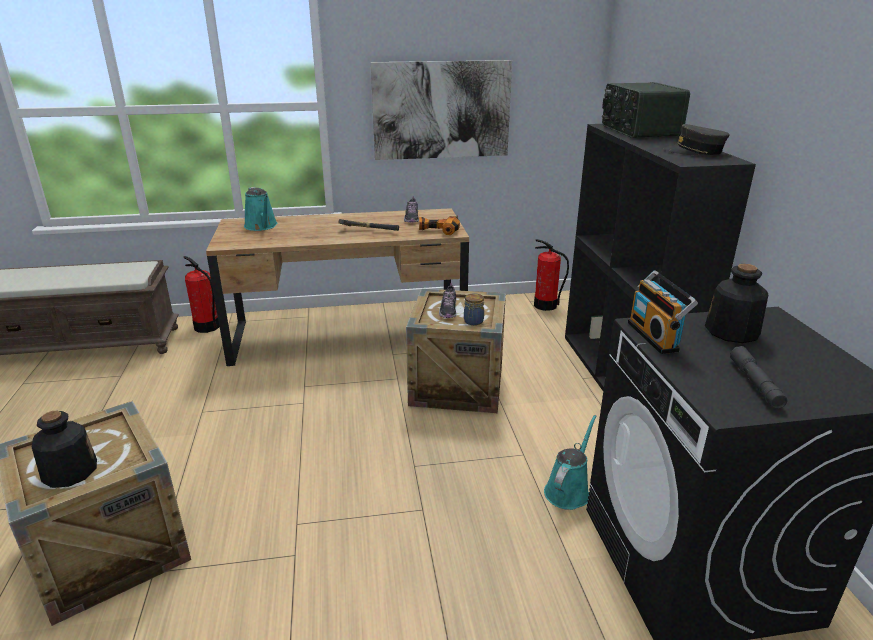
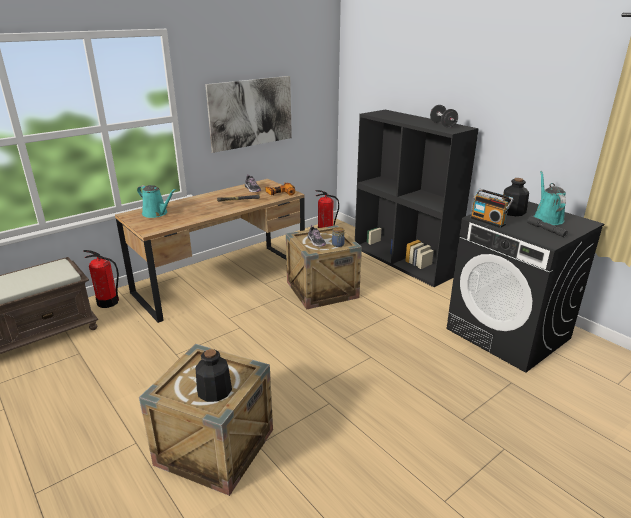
camera: 30 degrees left, 0 degrees up
(568, 490) = (430, 323): turquoise watering can -> turquoise watering can (547, 218)
(638, 130) = (394, 115): radio -> none
(694, 152) = (442, 125): grey cap -> black dumbbell

